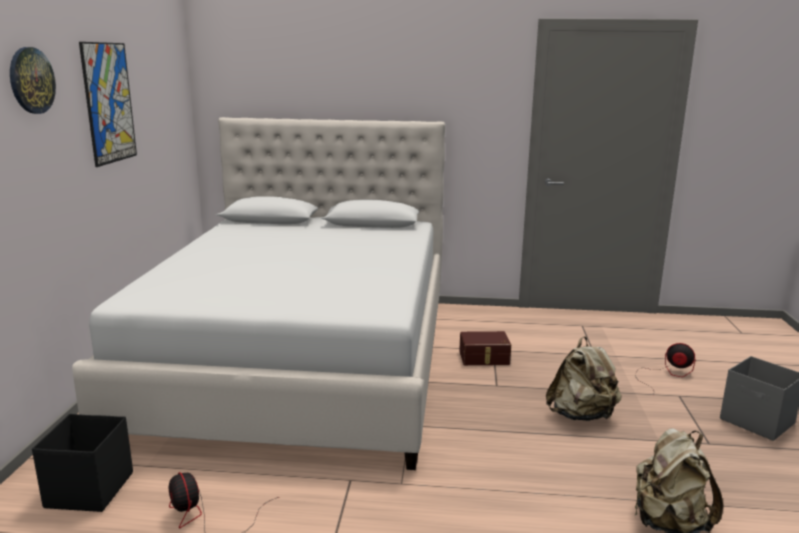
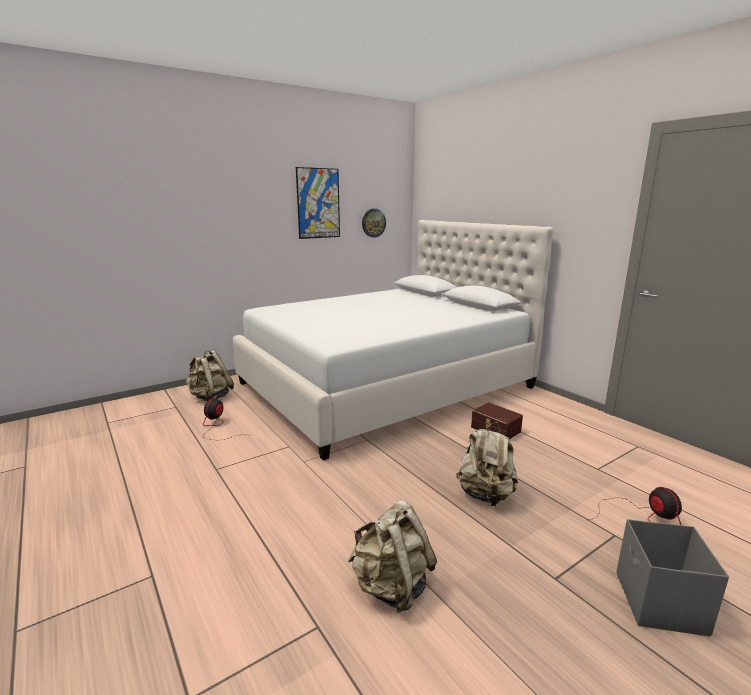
camera: 50 degrees right, 0 degrees up
(31, 80) = (251, 186): wall clock -> wall clock (373, 223)
(88, 491) = (210, 397): black storage box -> beige backpack

